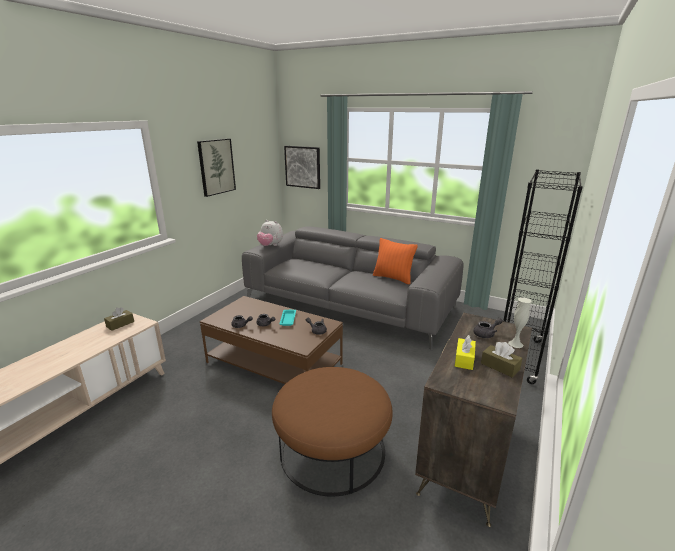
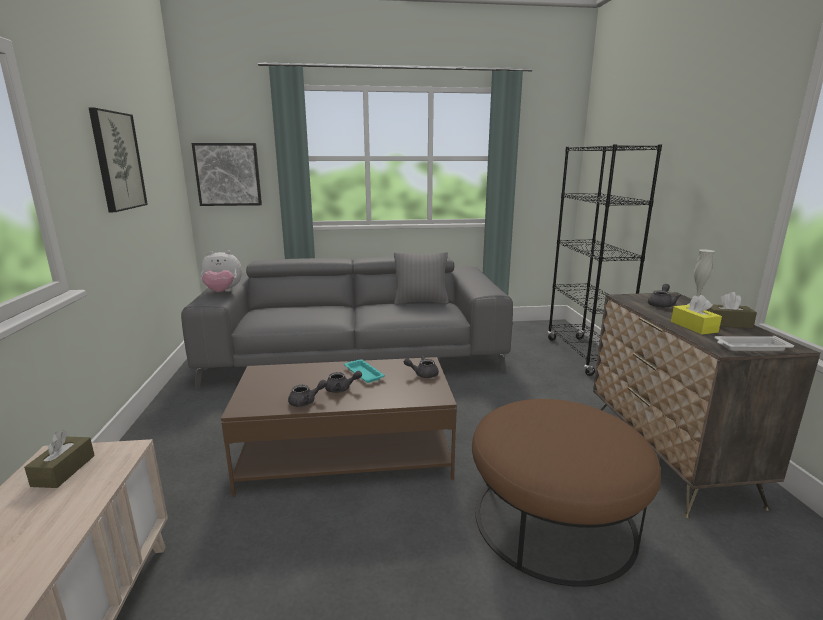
camera: 35 degrees left, 5 degrees down
(393, 278) = (421, 302): orange pillow -> grey pillow
(466, 388) = (750, 347): none -> white tray

